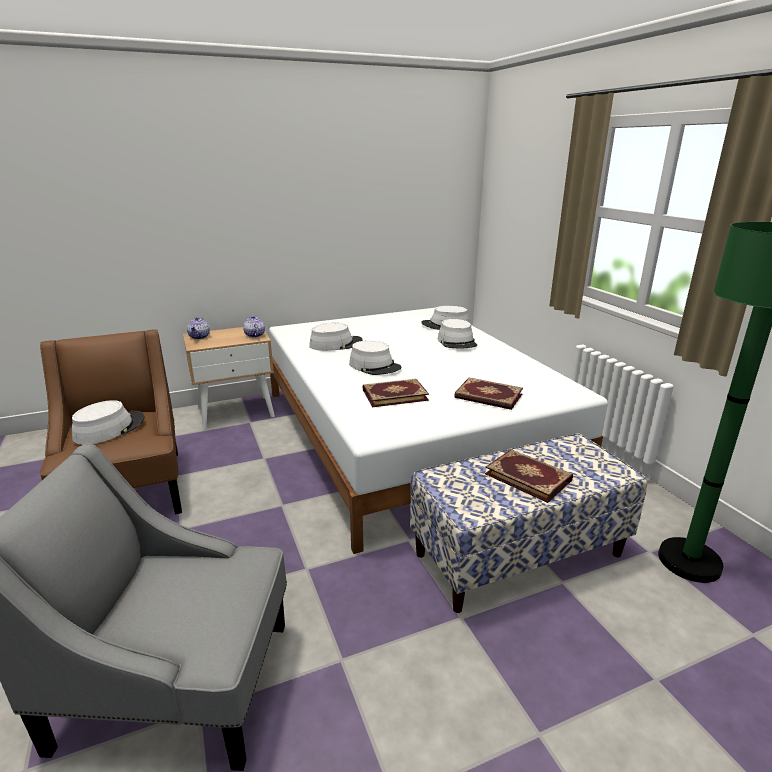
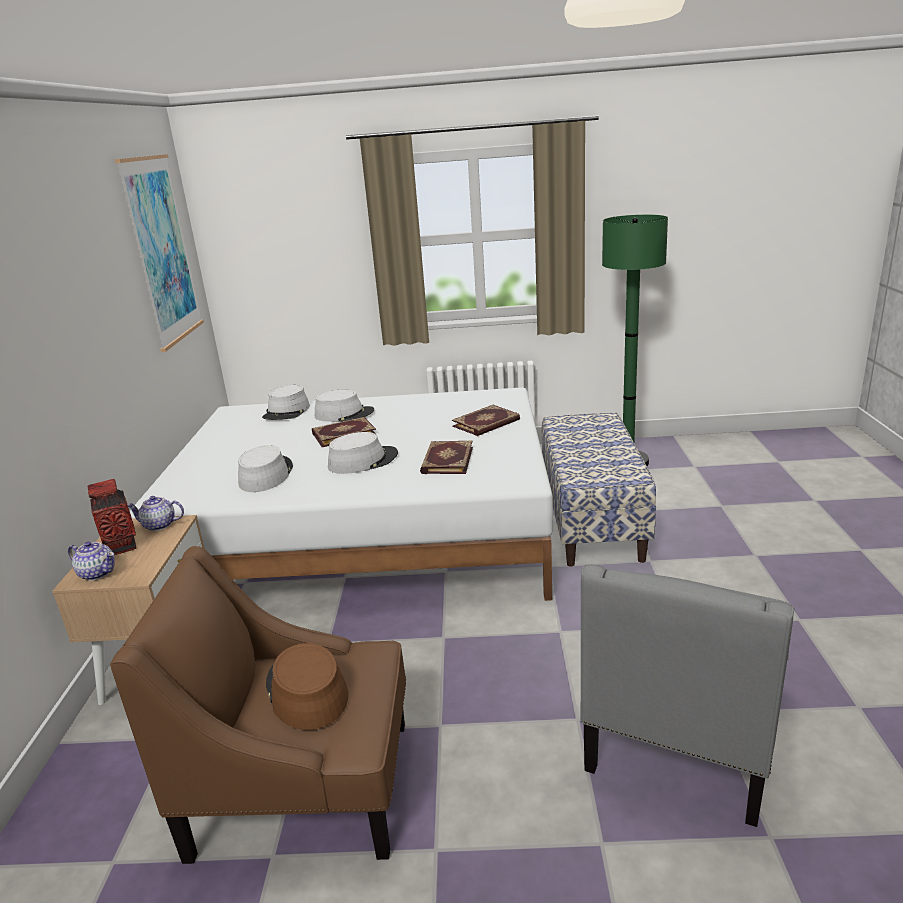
camera: 65 degrees left, 0 degrees up
(109, 428) = (306, 691): grey hat -> brown hat
(228, 334) = (122, 547): none -> vase
(419, 179) = (162, 250): none -> picture
(528, 476) = (596, 446): book -> book (343, 434)

